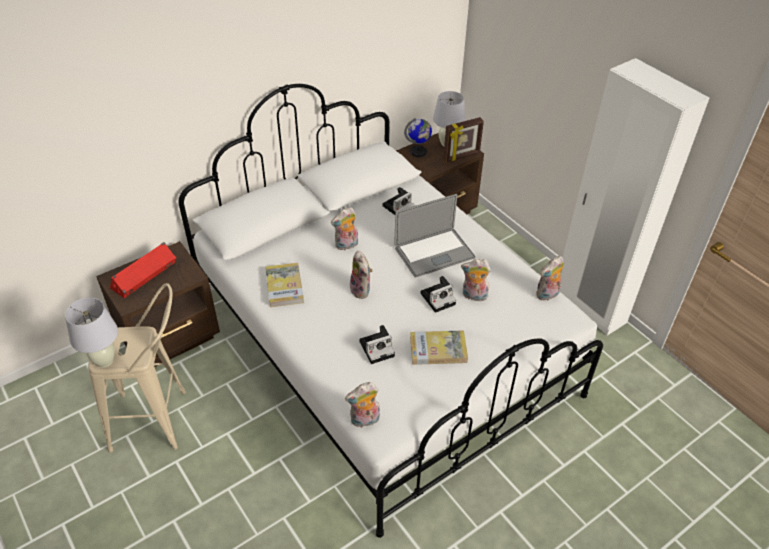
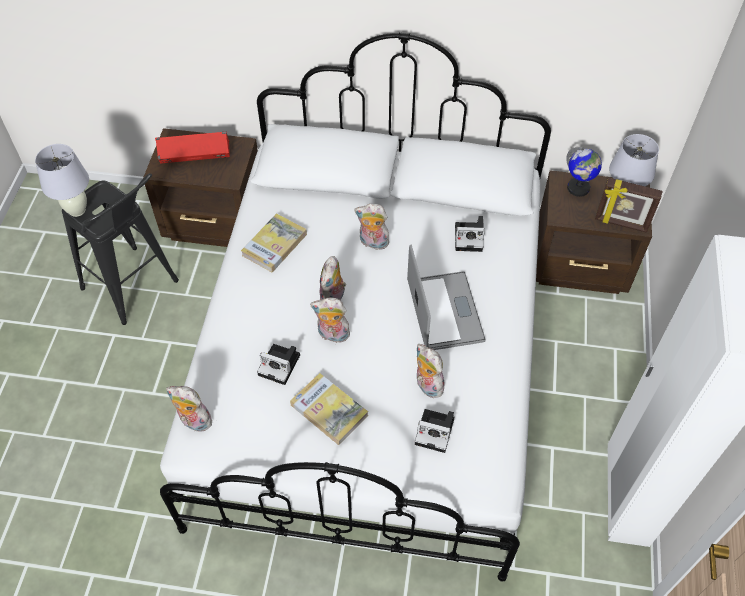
camera: 45 degrees right, 10 degrees up
(159, 421) = (136, 291): beige stool -> black stool
(434, 252) = (444, 311): laptop -> laptop turned 120 degrees counterclockwise
(438, 298) = (391, 360): camera -> camera (436, 431)
(547, 295) = (502, 444): plush toy -> plush toy (332, 335)

